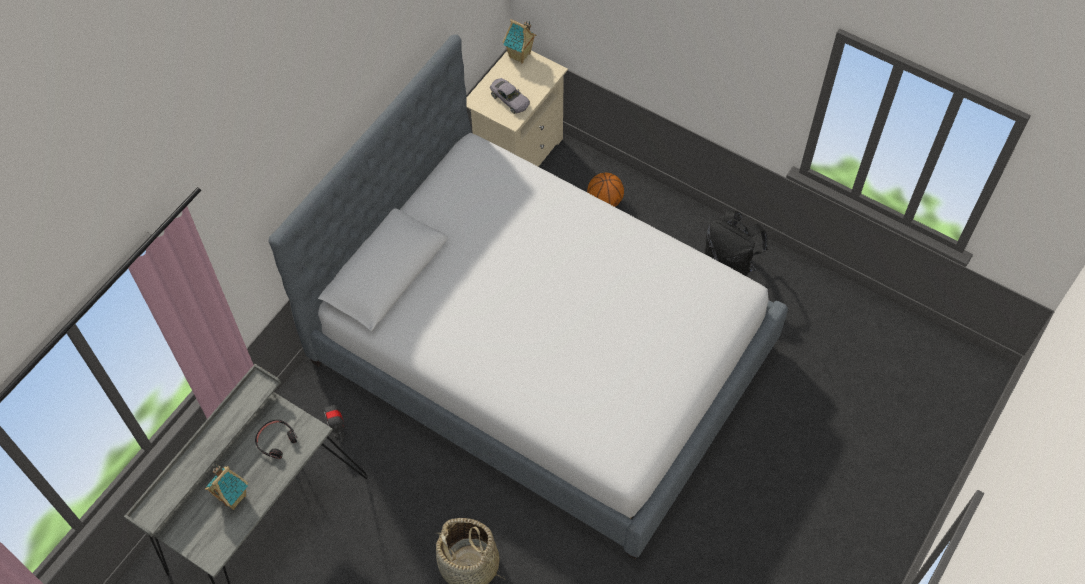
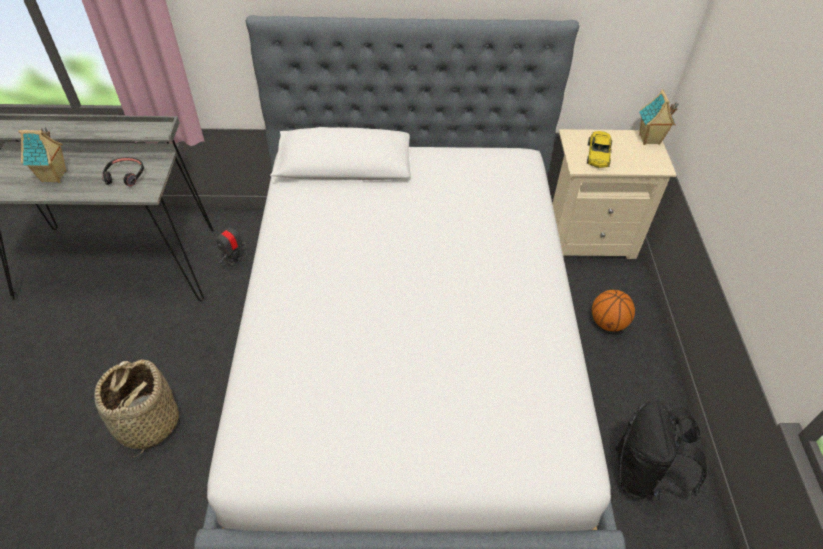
camera: 55 degrees right, 10 degrees down
(510, 99) = (598, 154): grey toy car -> yellow toy car

